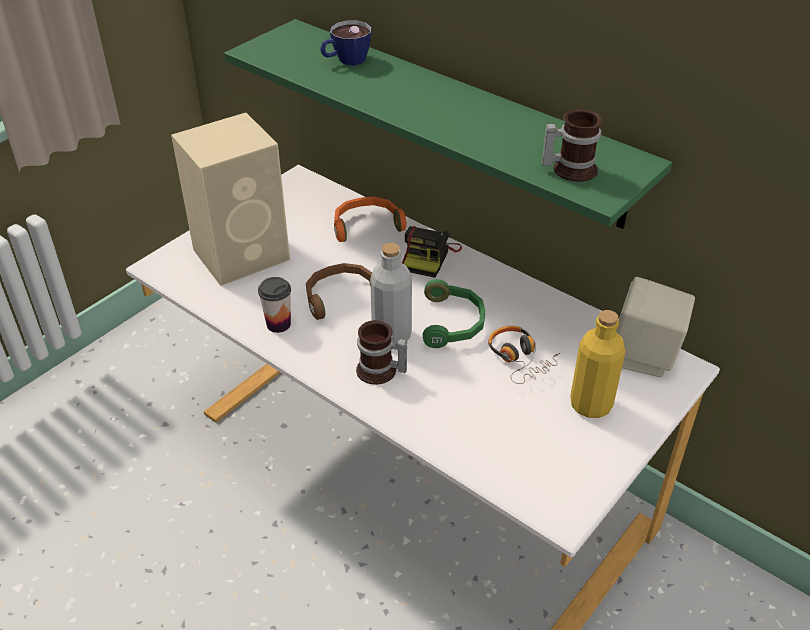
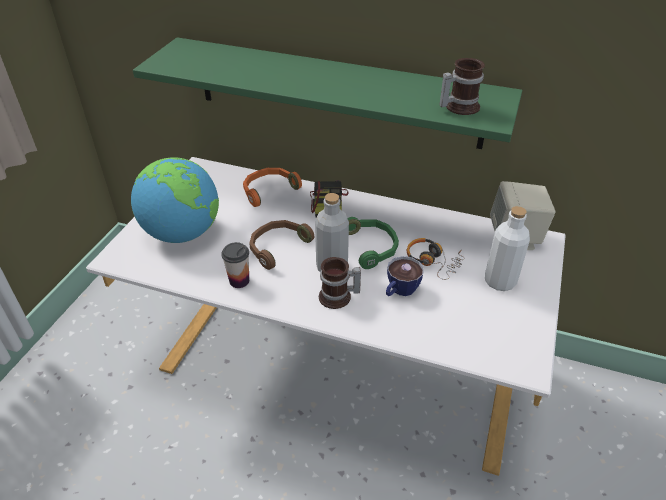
camera: 20 degrees left, 0 degrees up
(243, 254) = (182, 233): beige speaker -> globe
(345, 61) = (238, 60): cup -> cup (399, 291)
(590, 404) = (500, 281): yellow bottle -> white bottle

